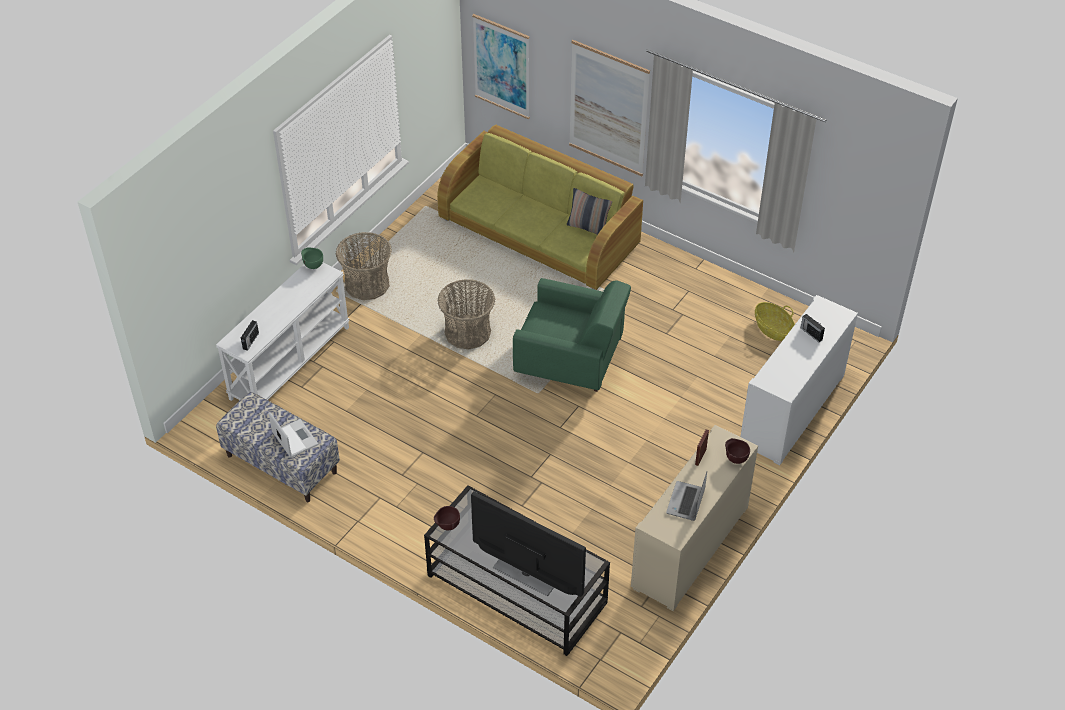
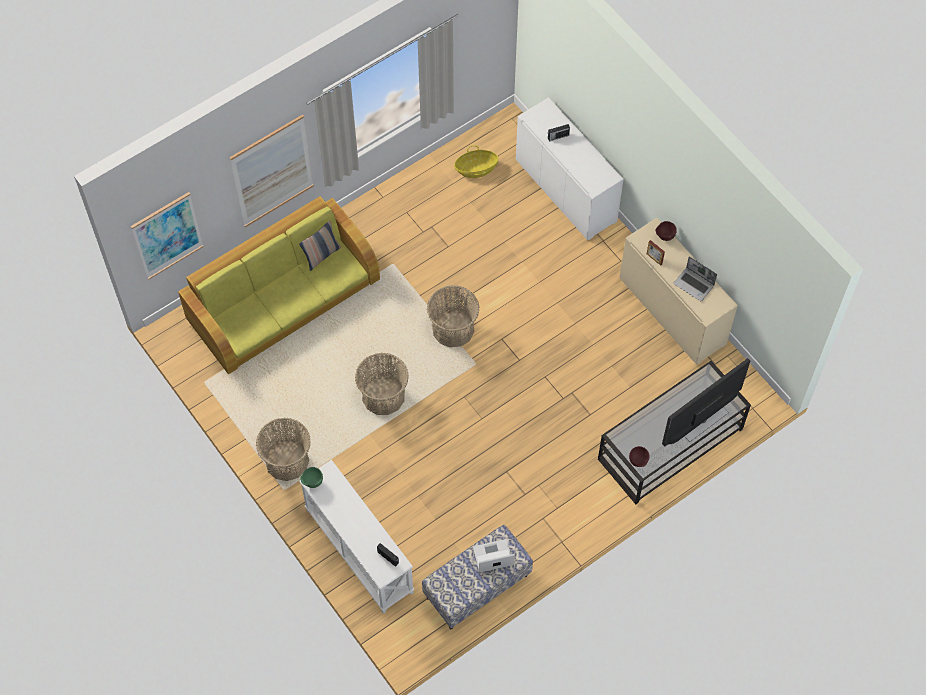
camera: 70 degrees left, 15 degrees up
(570, 364) = (453, 329): green armchair -> basket

